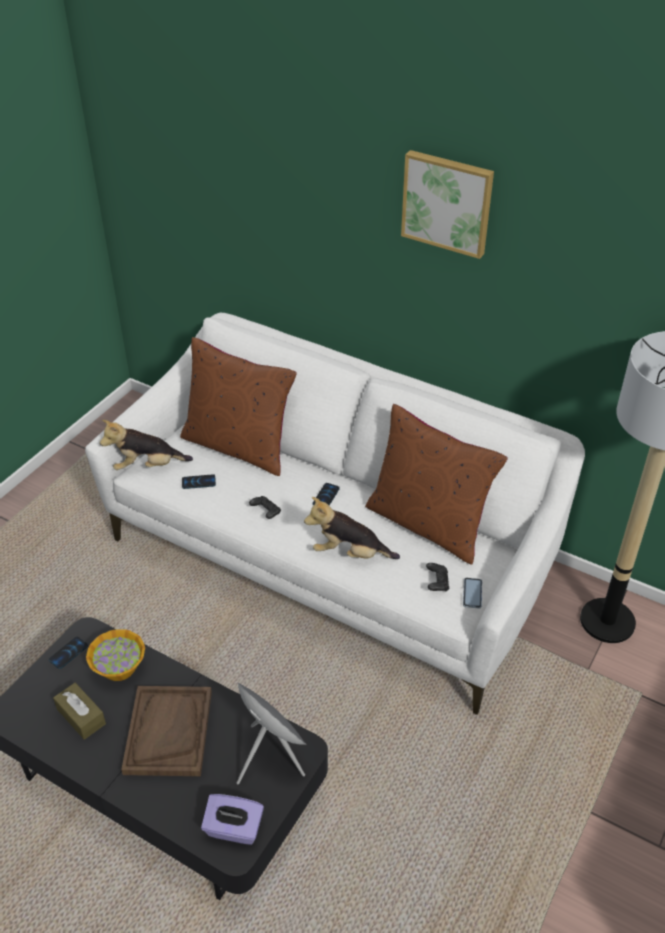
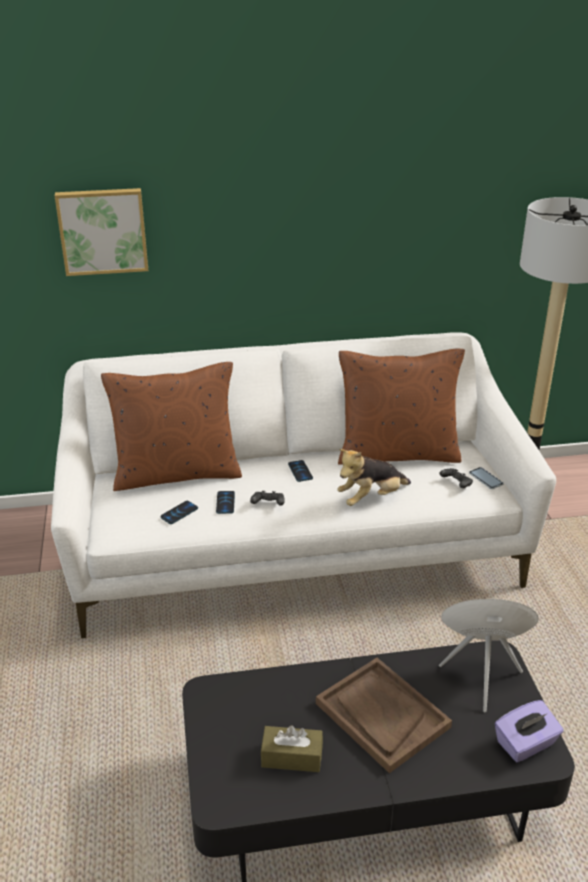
camera: 40 degrees left, 10 degrees down
(68, 653) = (211, 717): phone -> phone (225, 503)
(119, 668) = (274, 698): bowl -> none
(147, 466) = (111, 525): plush toy -> none
(447, 202) = (324, 154): picture -> picture (103, 231)

